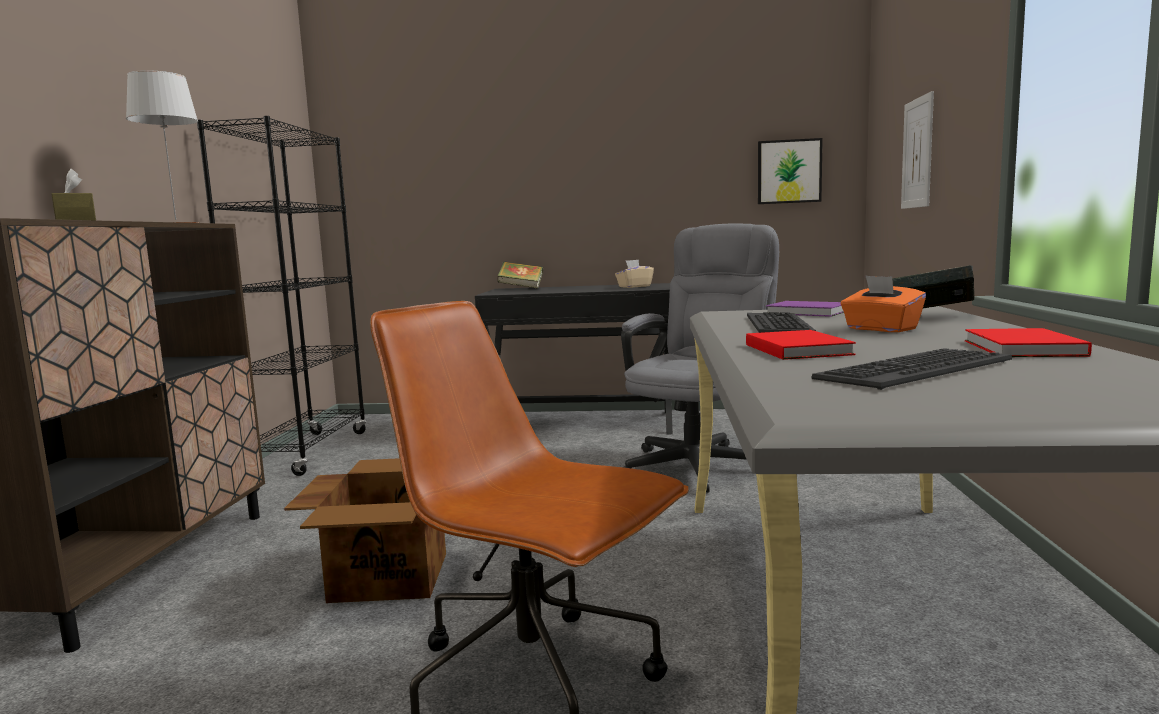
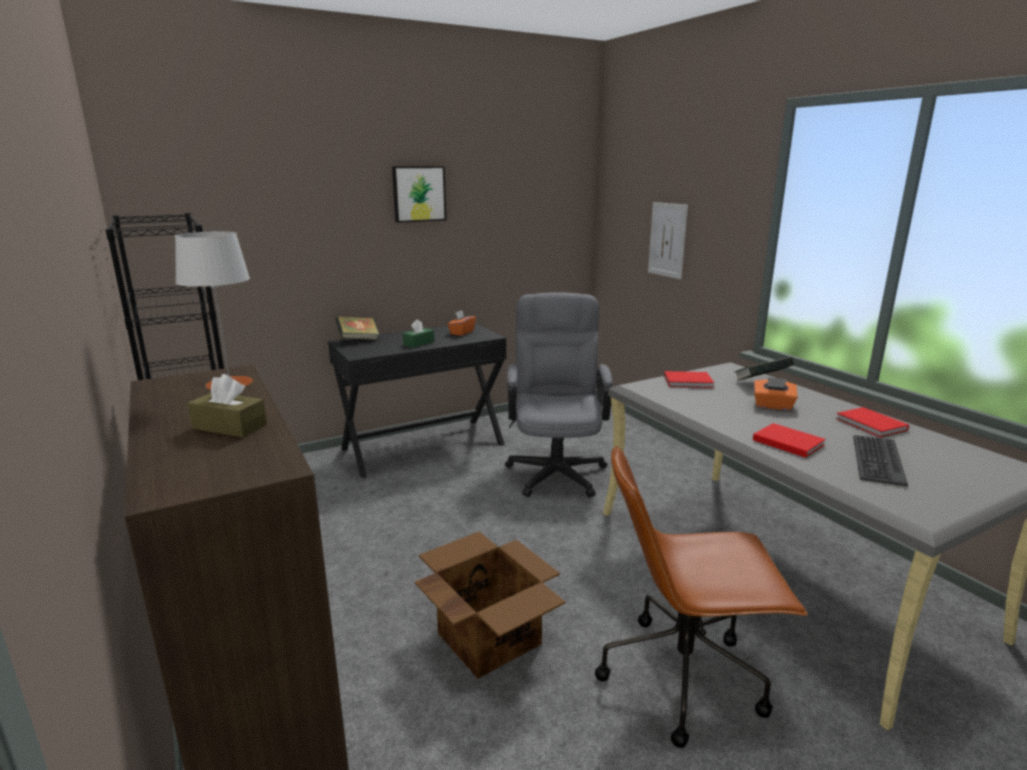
camera: 35 degrees left, 10 degrees up
(569, 290) = (419, 343): none -> green tissue box
(634, 286) = (461, 332): beige tissue box -> orange tissue box
(779, 325) = (711, 405): keyboard -> none
(789, 171) = (550, 231): picture -> picture (419, 193)
(808, 312) = (689, 382): purple book -> red book

